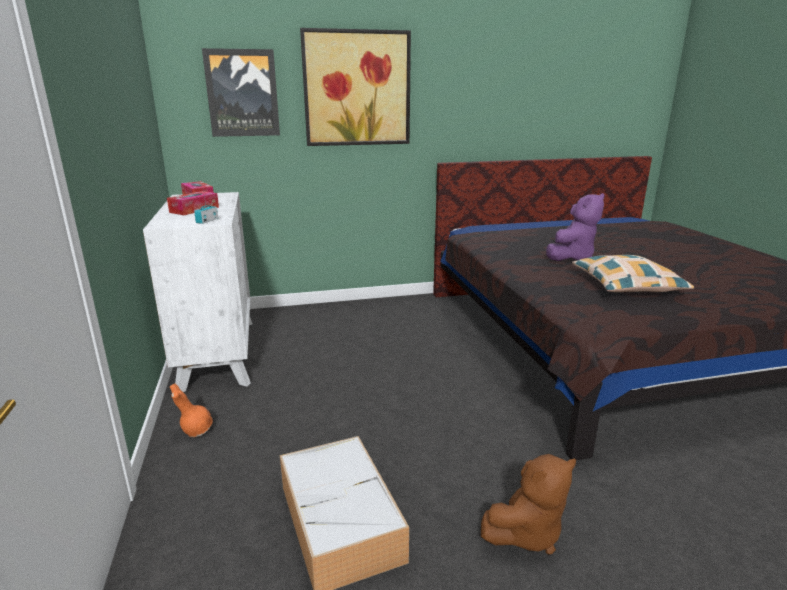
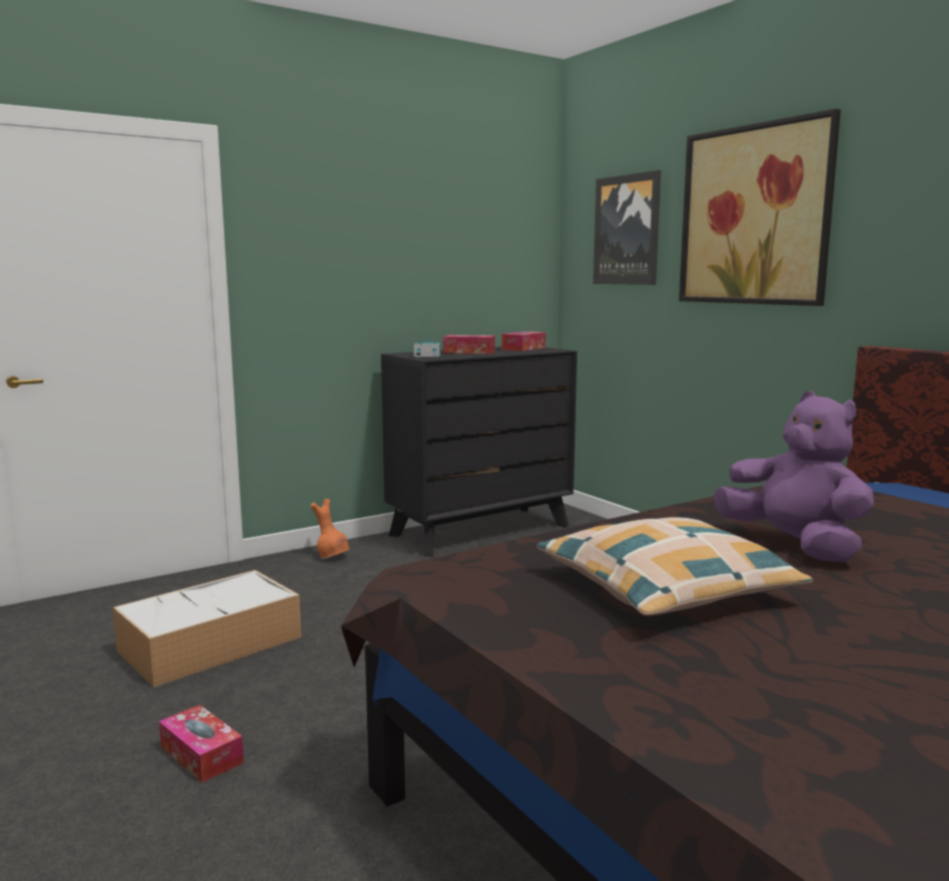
camera: 70 degrees right, 10 degrees down
(218, 353) = (480, 530): white dresser -> black dresser
(526, 532) = (201, 754): brown plush toy -> tissue box
(572, 257) = (793, 546): purple plush toy -> purple plush toy turned 150 degrees counterclockwise

